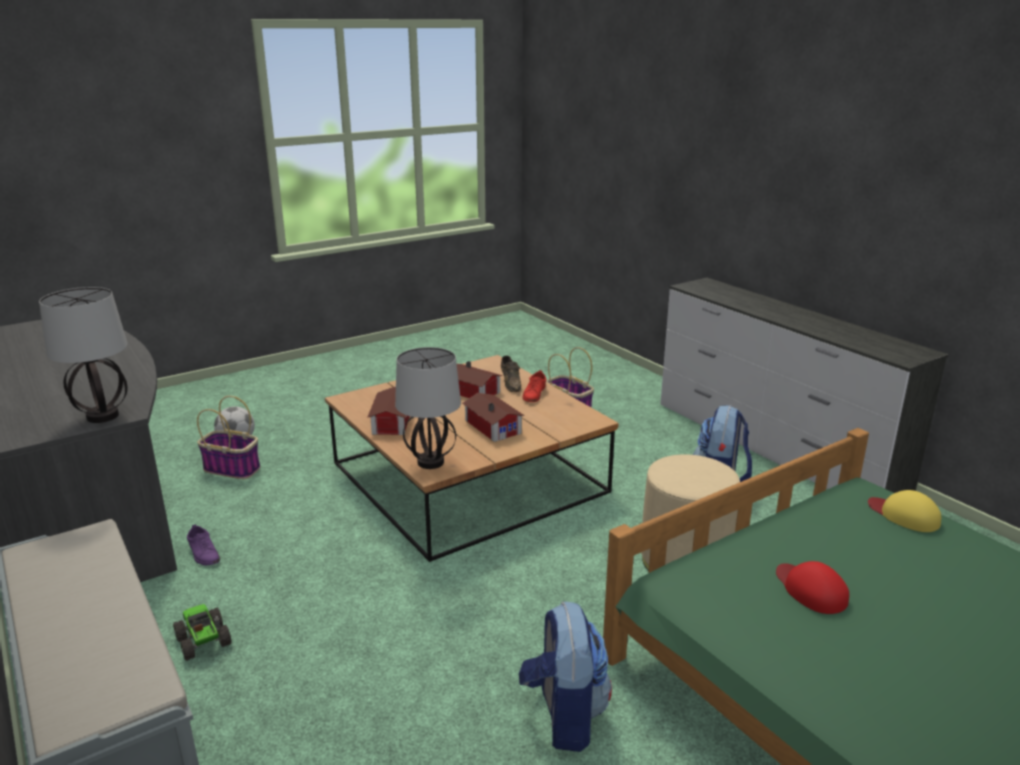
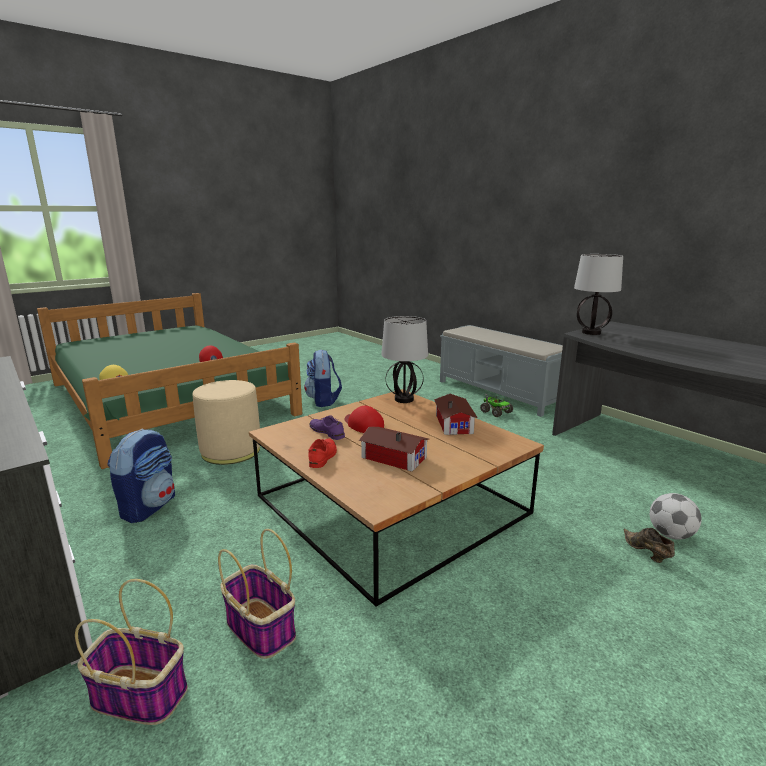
camera: 175 degrees right, 5 degrees down
(204, 553) = (548, 442): purple shoe -> purple shoe (327, 432)
(233, 469) = (623, 502): basket -> basket (138, 695)
(493, 426) = (363, 424): toy house -> red cap
(511, 384) = (349, 468): brown shoe -> brown shoe (646, 553)

